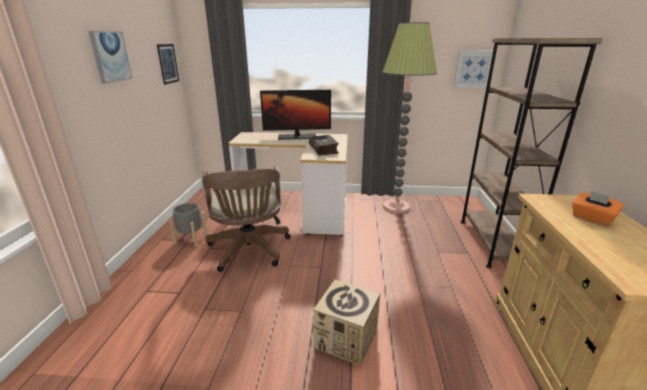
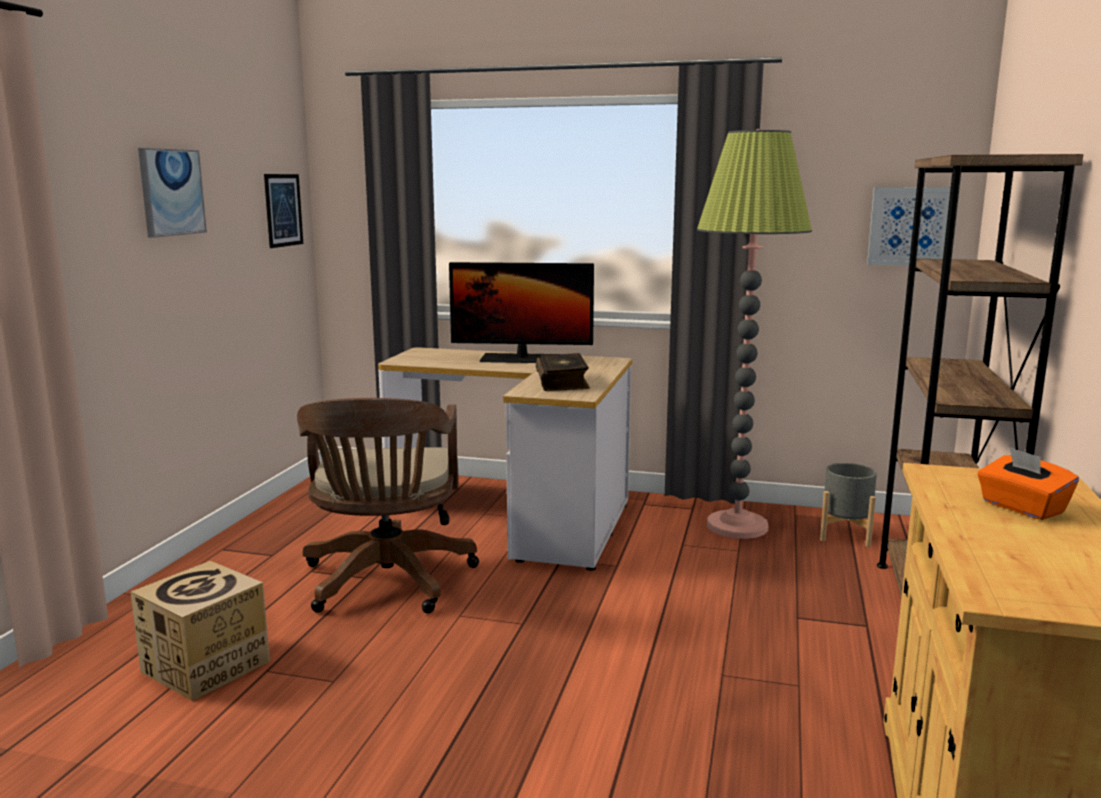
camera: 10 degrees right, 10 degrees down
(191, 239) = (279, 552): grey planter -> grey planter (846, 535)
(346, 338) = (526, 749): cardboard box -> cardboard box (206, 666)

